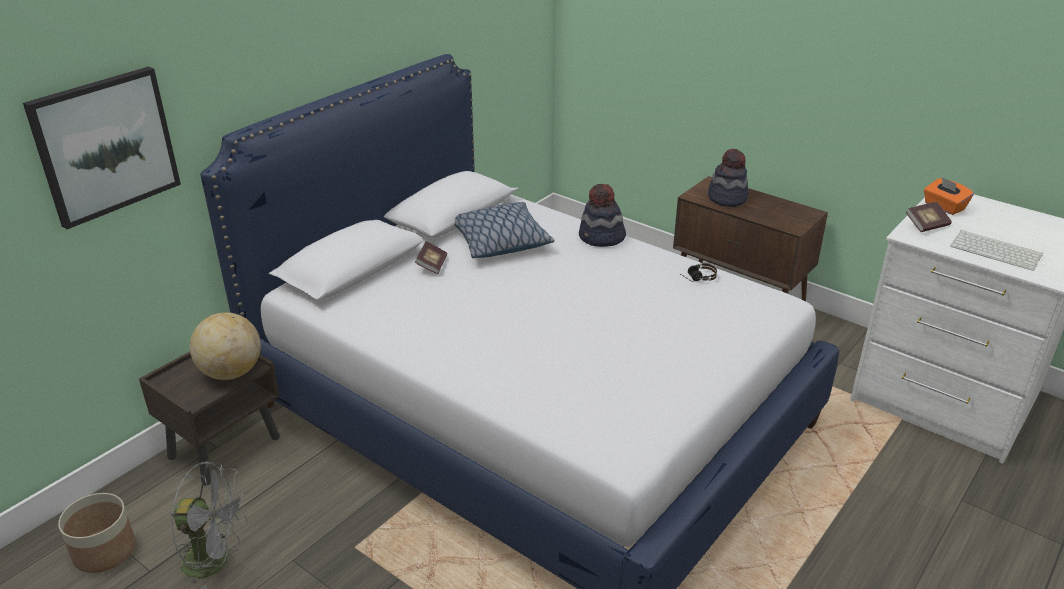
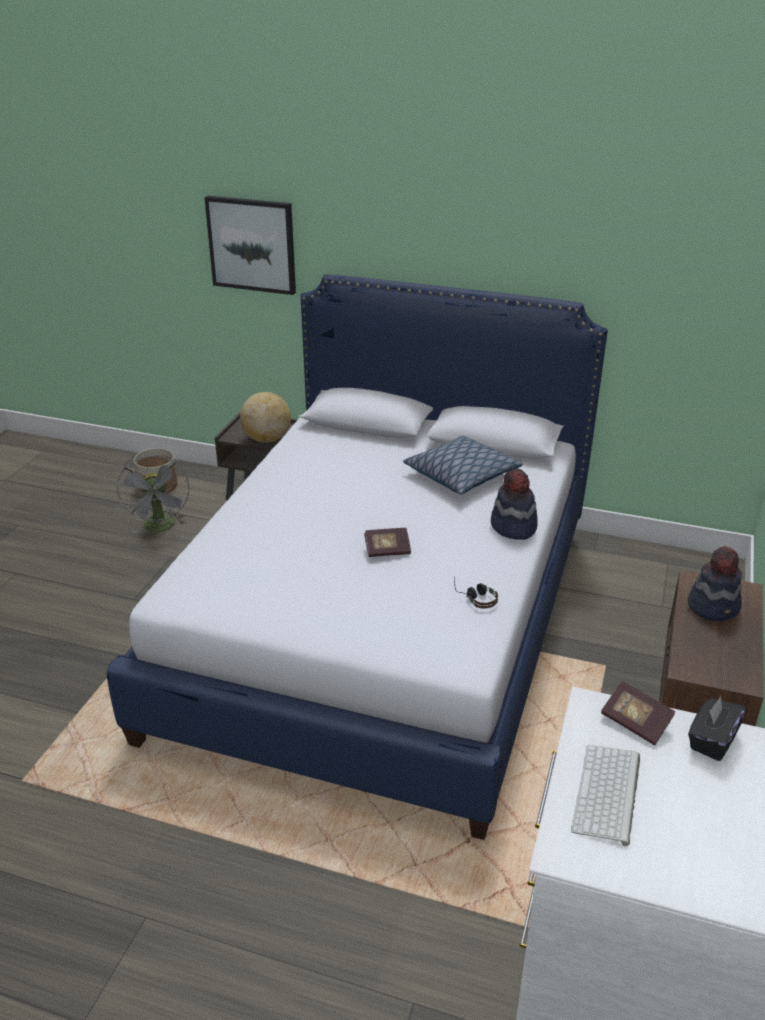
camera: 70 degrees right, 0 degrees up
(432, 265) = (396, 454): book -> book (387, 550)
(943, 207) = (712, 740): orange tissue box -> black tissue box

